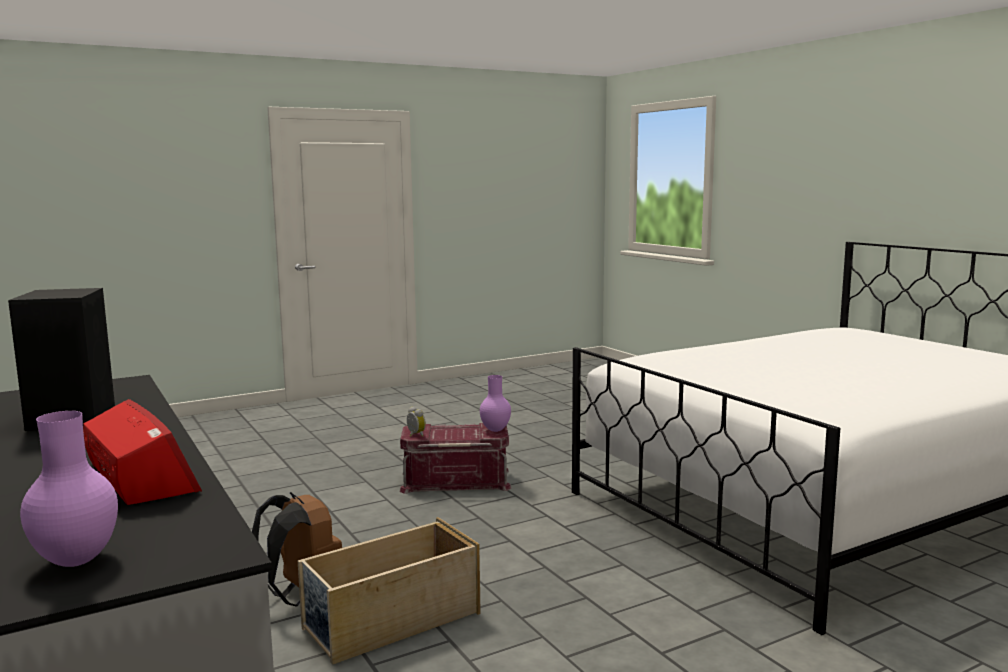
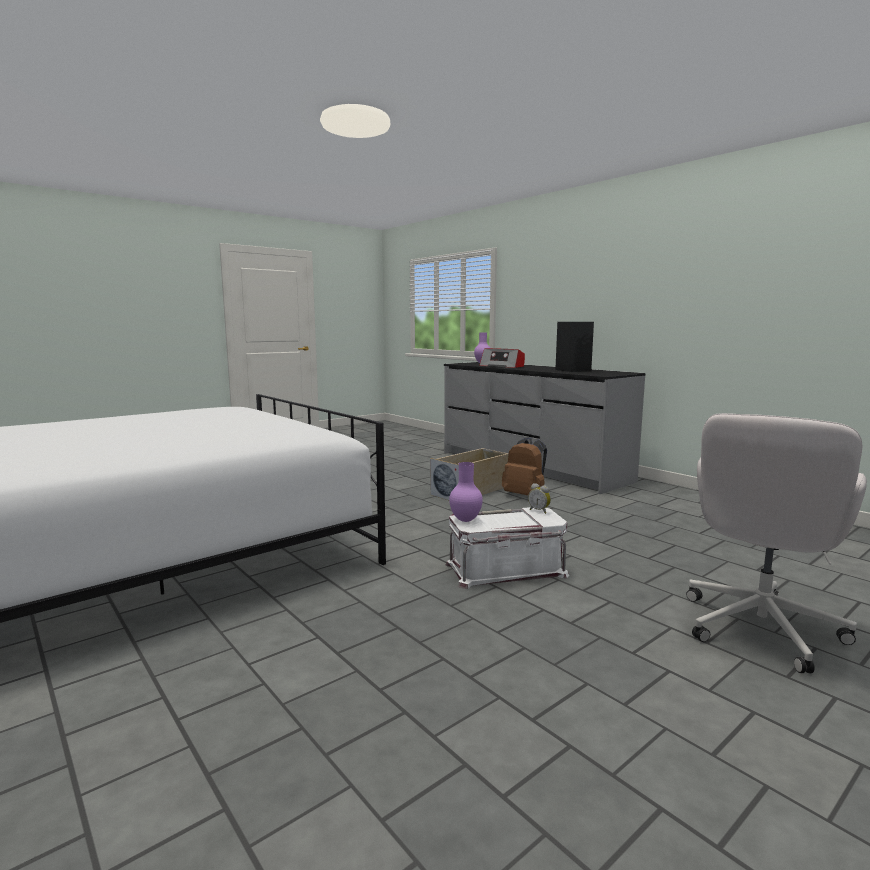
camera: 170 degrees right, 0 degrees up
(321, 439) = (759, 628): none -> white office chair
(456, 480) = (506, 570): red storage box -> white storage box

